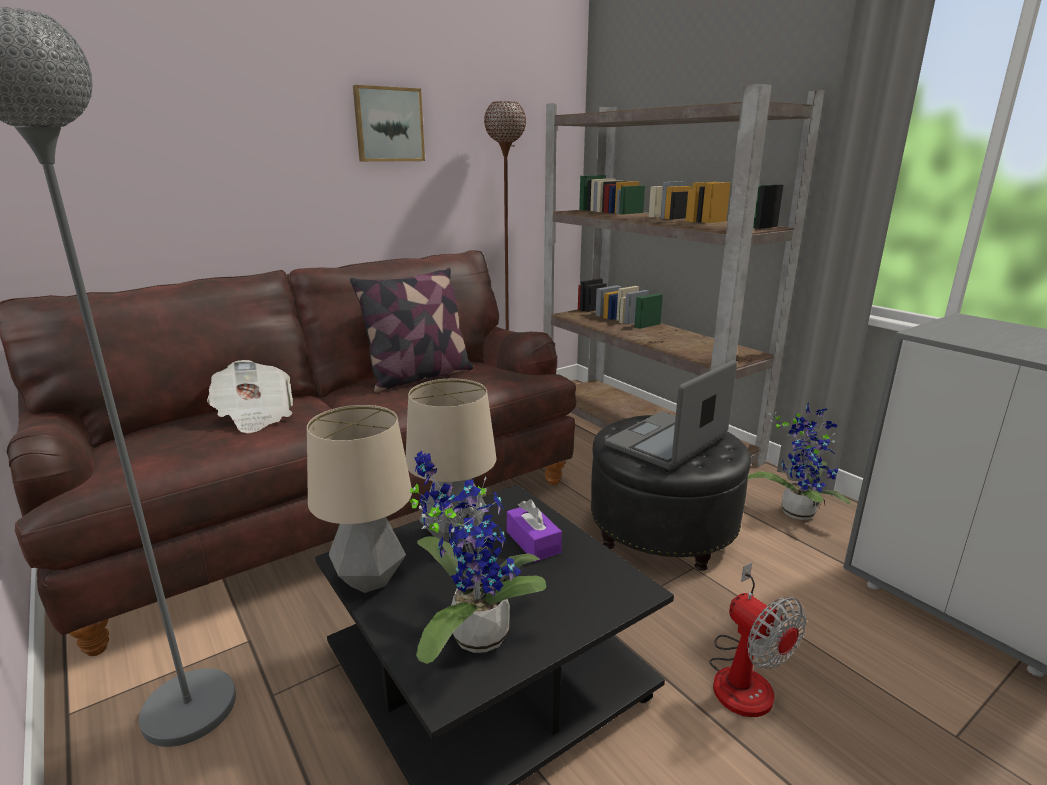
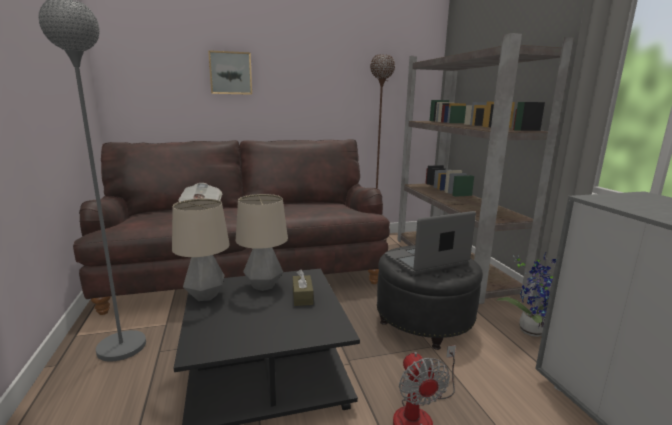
camera: 20 degrees right, 5 degrees down
(388, 125) = (313, 68): picture -> picture (230, 73)
(419, 377) = (298, 205): pillow -> none
(472, 633) = (232, 330): potted plant -> none
(533, 542) = (302, 296): purple tissue box -> brown tissue box

